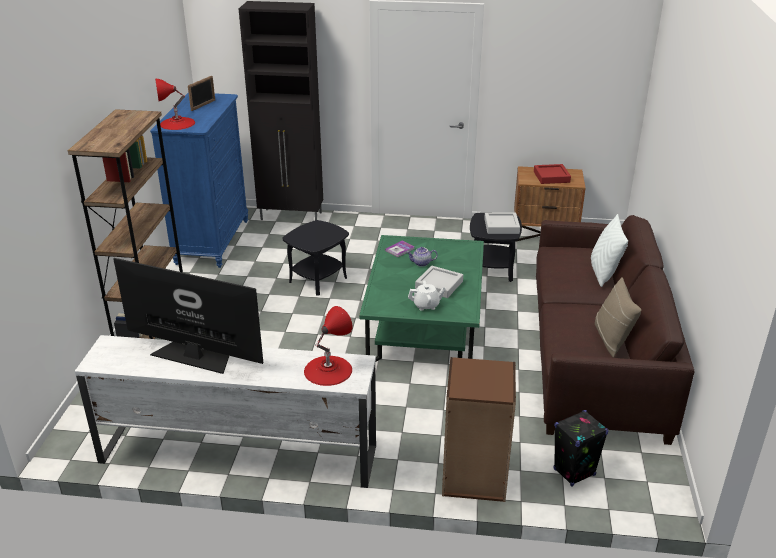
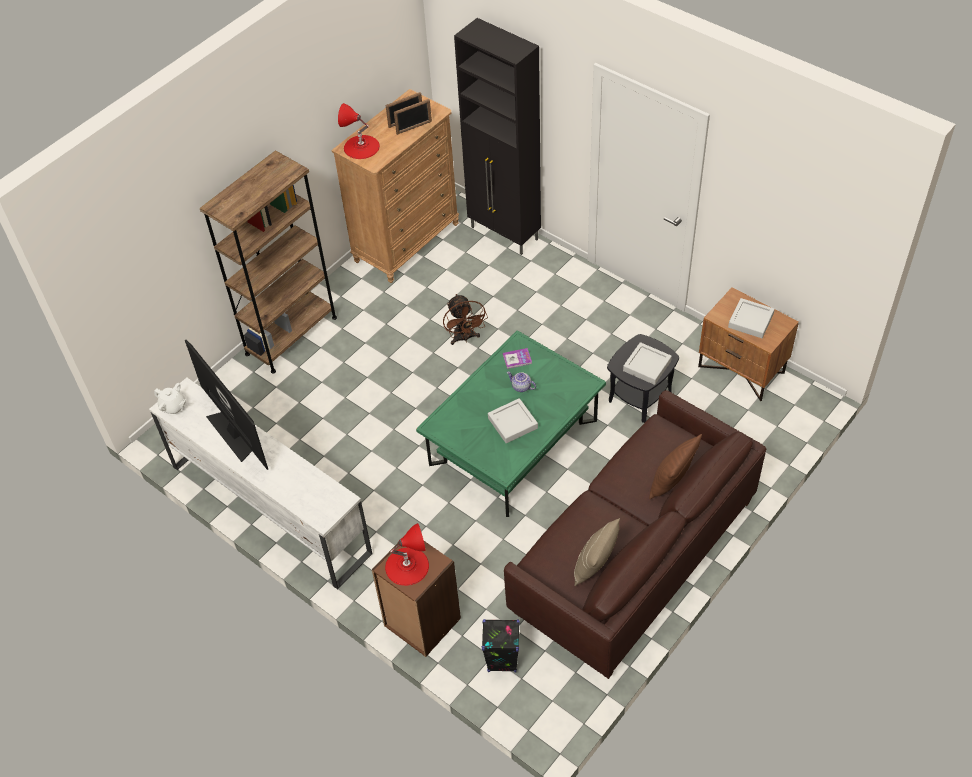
camera: 35 degrees right, 20 degrees up
(212, 242) = (406, 242): blue dresser -> brown dresser
(214, 107) = (414, 127): none -> picture frame
(318, 280) = (464, 338): black side table -> brown fan
(328, 370) = (314, 496): red table lamp -> red table lamp (407, 566)
(426, 305) = (480, 444): white teapot -> white teapot (173, 407)
(551, 177) = (750, 321): red tray -> grey tray
(603, 273) = (671, 482): white pillow -> brown pillow

